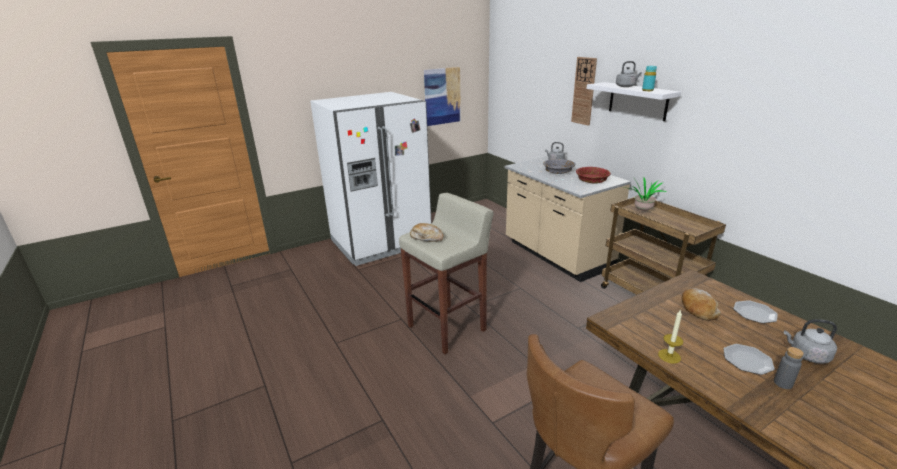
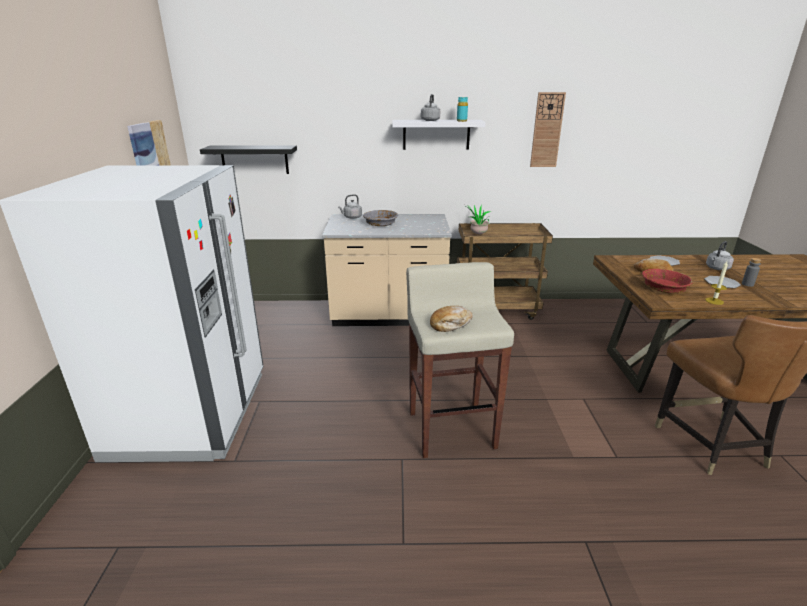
camera: 60 degrees left, 0 degrees up
(517, 101) = (254, 159): none -> black shelf
(584, 91) = (365, 133): wall clock -> wall clock (547, 130)
(592, 180) = (423, 221): red bowl -> red bowl (664, 288)

